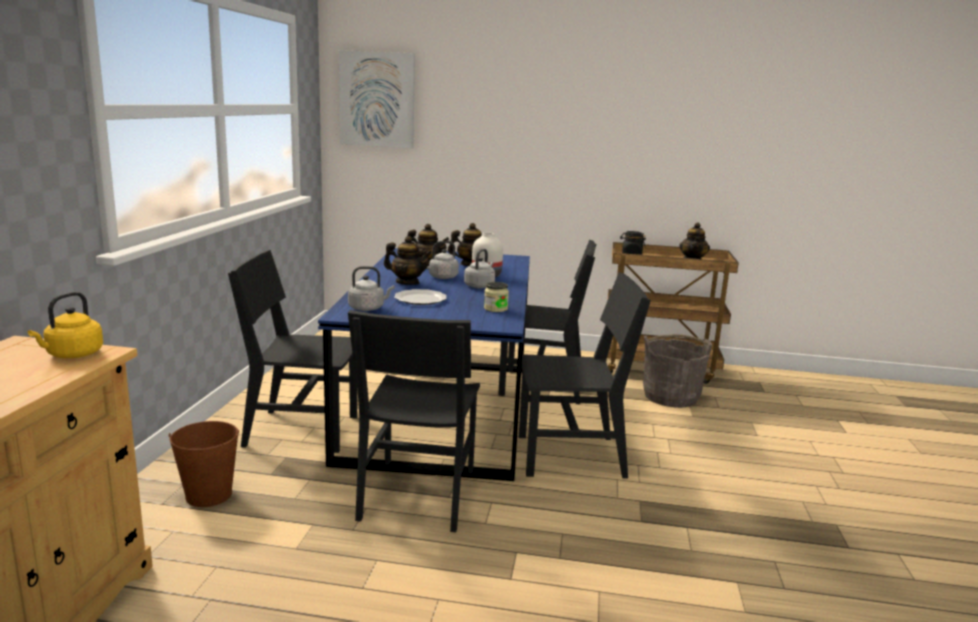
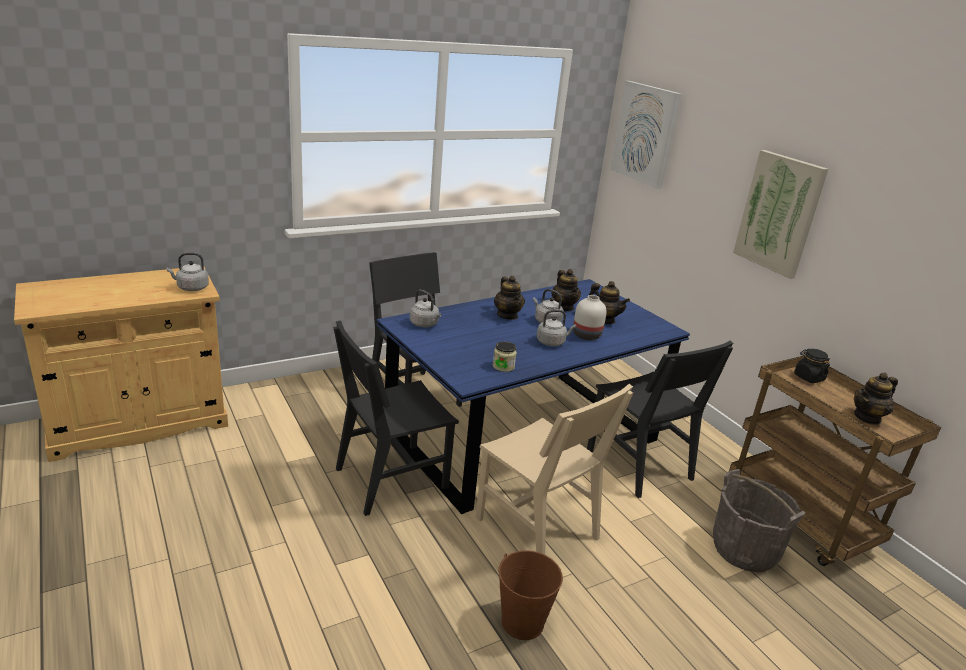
camera: 50 degrees right, 10 degrees up
(72, 355) = (191, 288): yellow kettle -> grey kettle
(208, 495) = (307, 405): brown bucket -> brown bucket (522, 622)
(420, 299) = (476, 333): plate -> none
(552, 137) = (779, 213): none -> picture
(570, 456) = (536, 528): black chair -> beige chair

